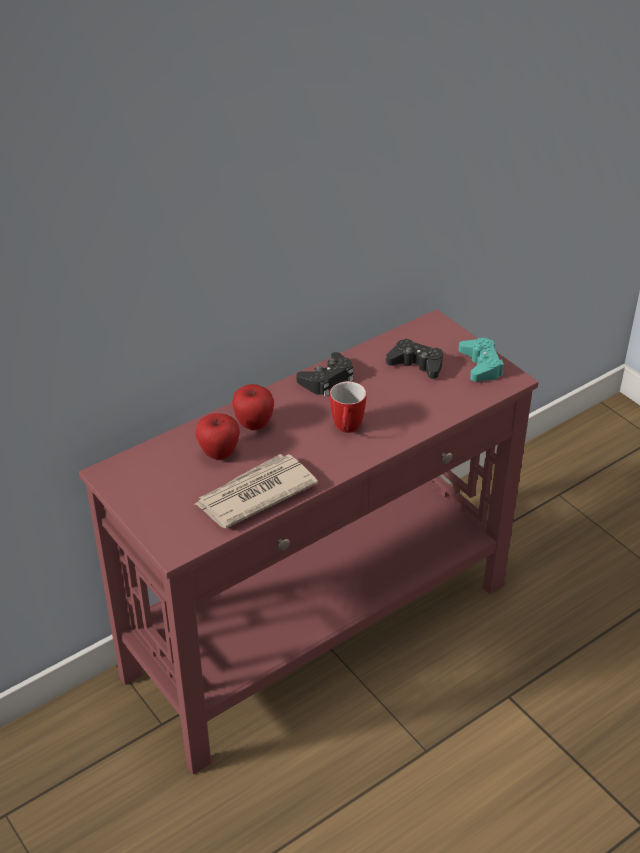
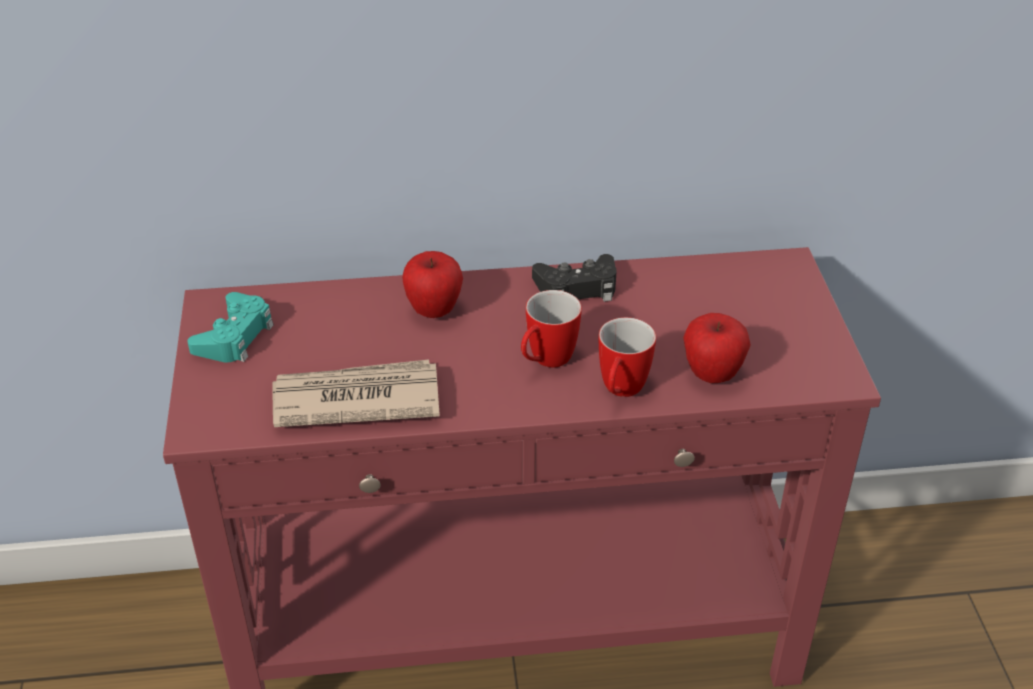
camera: 30 degrees right, 0 degrees up
(219, 453) = (359, 331): apple -> apple (712, 374)
(402, 431) = (620, 392): none -> mug
(416, 364) = (716, 310): black game controller -> none
(481, 365) = (809, 344): turquoise game controller -> turquoise game controller (235, 336)

